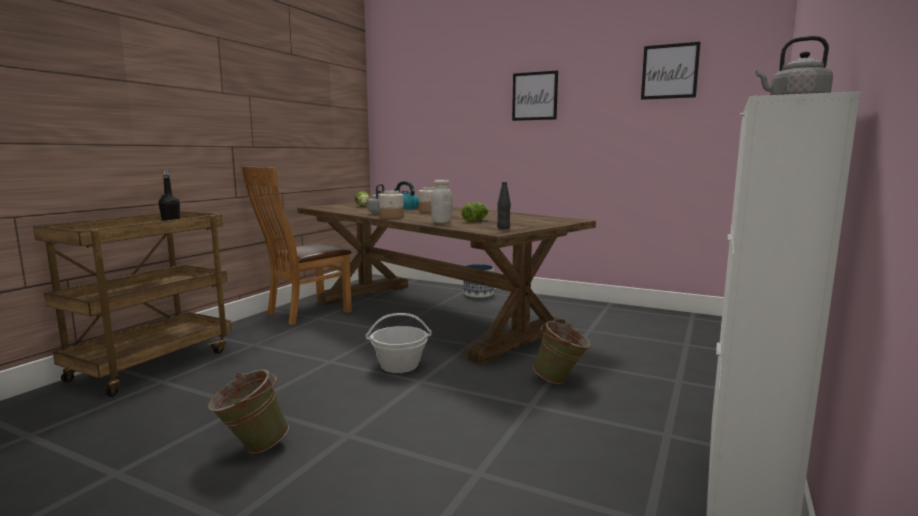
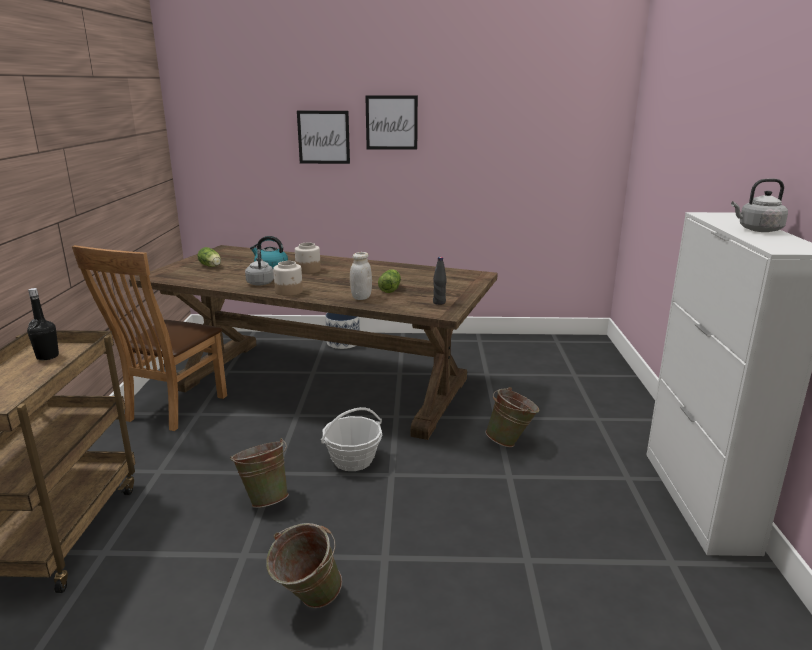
camera: 25 degrees left, 10 degrees up
(303, 375) = (264, 498): none -> green bucket
(669, 71) = (533, 104): picture -> picture (323, 137)

